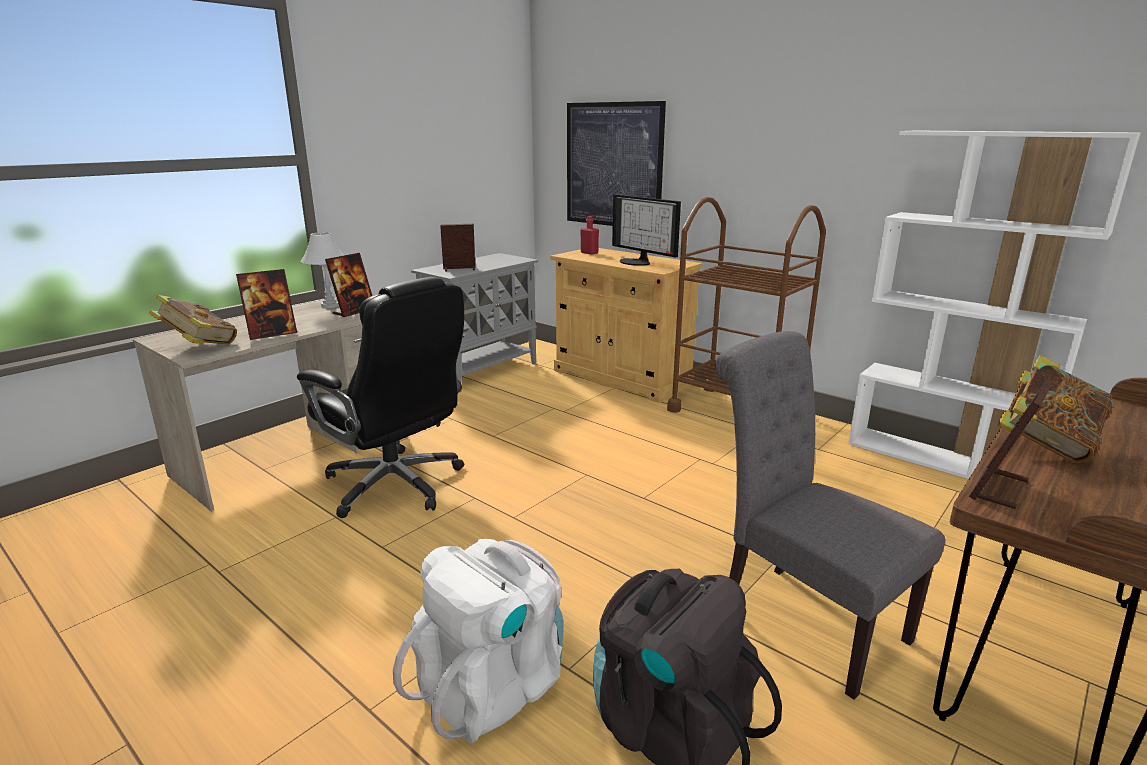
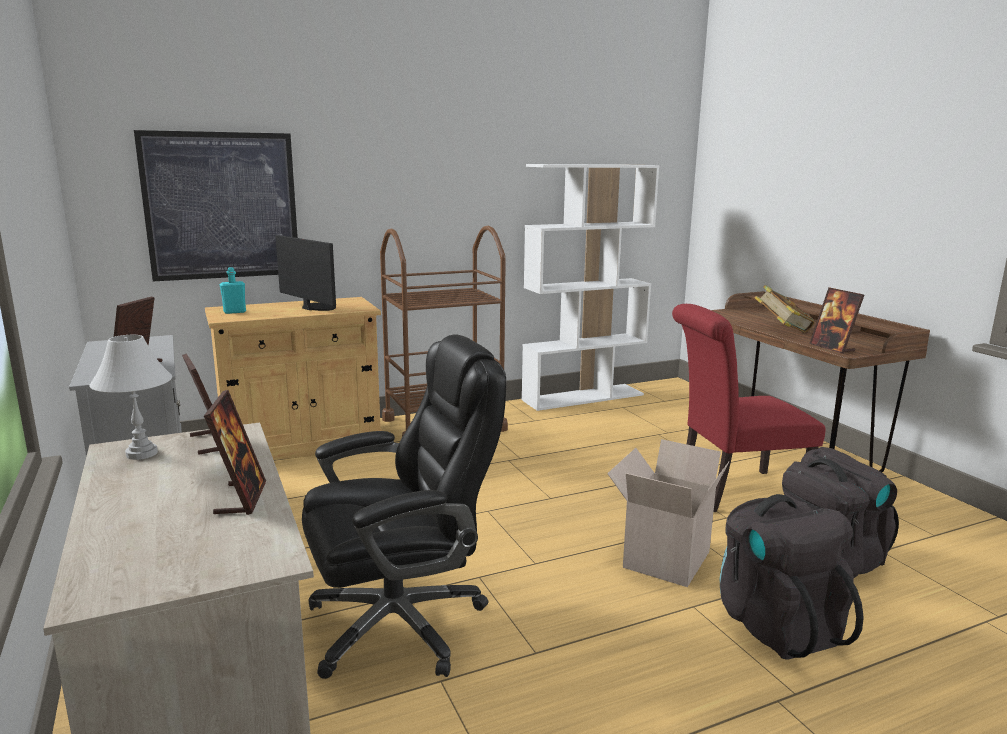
camera: 65 degrees left, 5 degrees down
(199, 347) = (225, 555): book -> none
(492, 686) = (776, 623): white backpack -> black backpack
(578, 587) = (664, 558): none -> cardboard box
(589, 253) = (234, 312): red bottle -> turquoise bottle
(637, 262) = (315, 307): monitor -> monitor turned 120 degrees counterclockwise
(801, 618) = (732, 492): grey chair -> red chair

